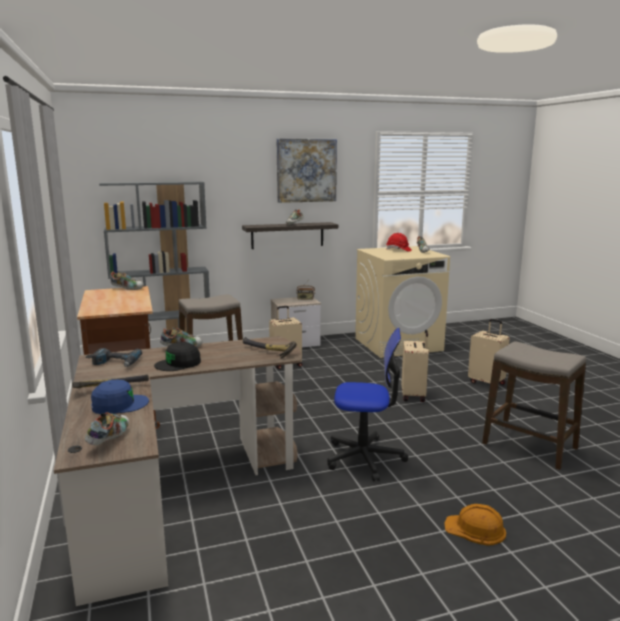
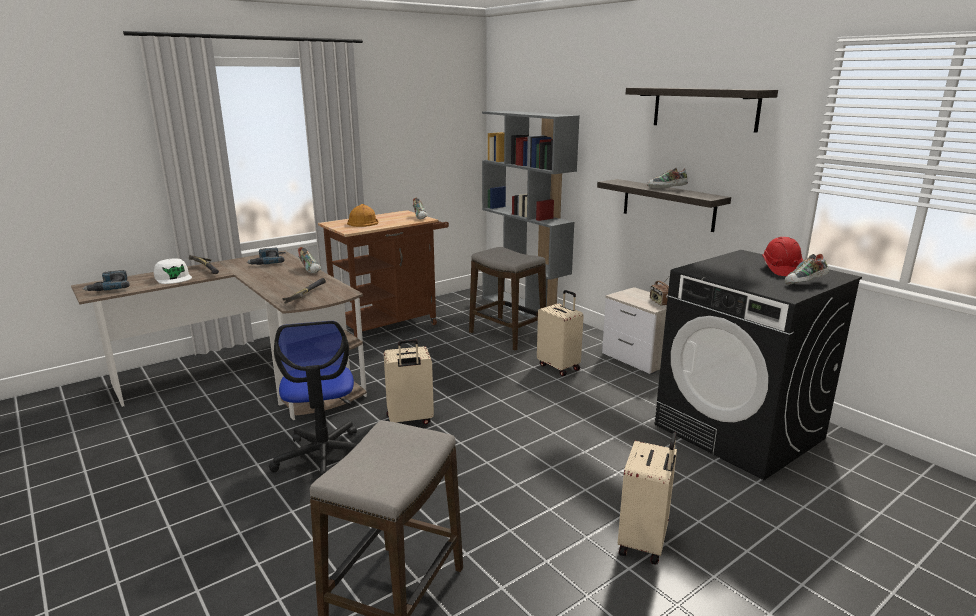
camera: 70 degrees right, 5 degrees up
(109, 439) = (109, 286): shoe -> power drill
(119, 404) = (173, 278): blue cap -> white cap
(178, 363) = (265, 276): black cap -> none
(306, 170) = (704, 108): picture -> shelf
(398, 344) = (739, 432): beige washing machine -> black washing machine
(414, 395) = (527, 470): beige suitcase -> beige suitcase (409, 420)
(475, 529) = (168, 551): orange hard hat -> orange hard hat (363, 222)

